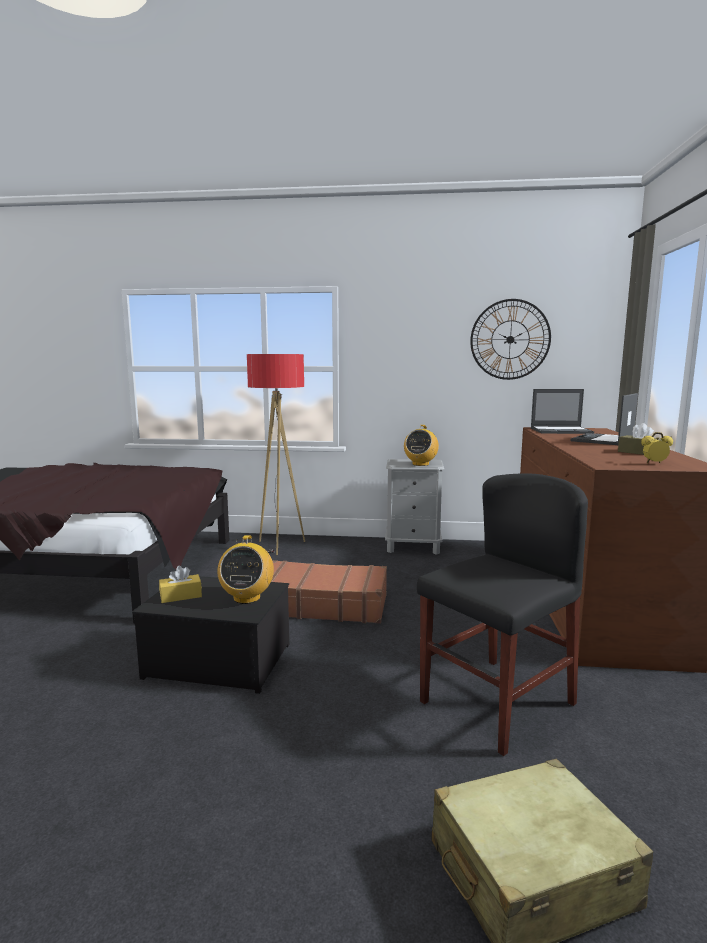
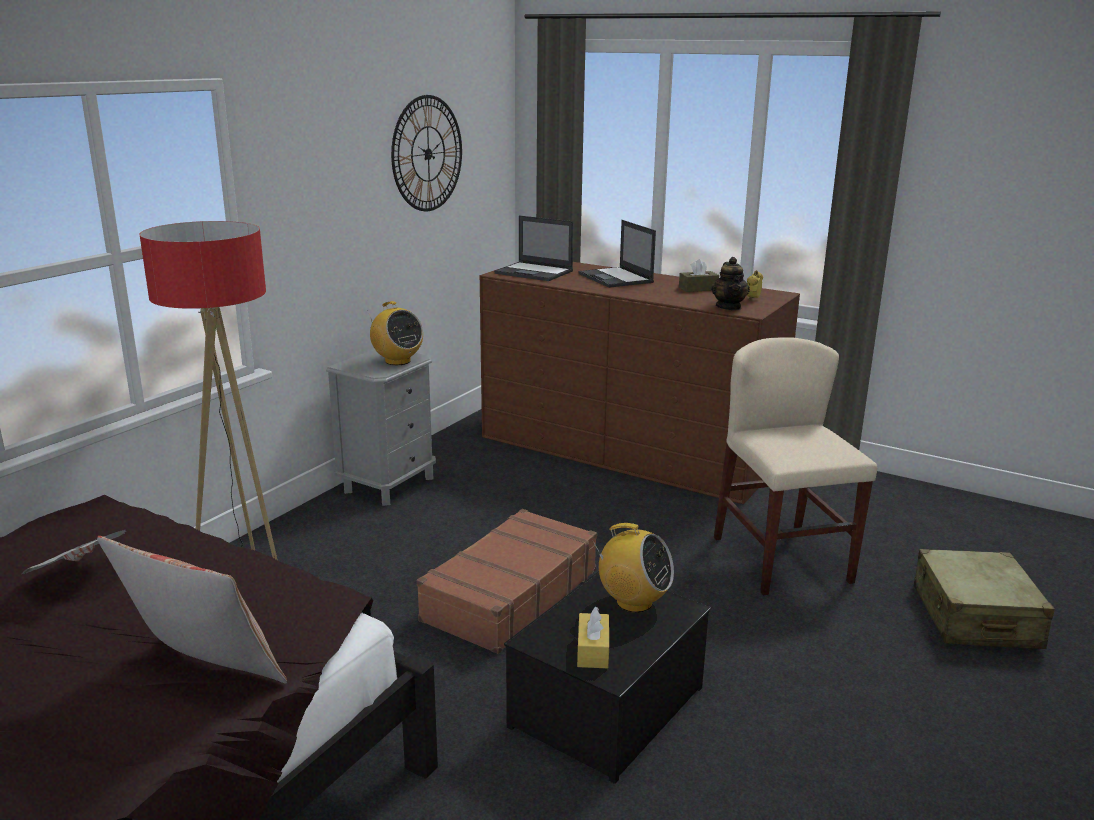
camera: 65 degrees left, 10 degrees up
(64, 501) = (204, 675): none -> pillow
(139, 476) = (79, 576): none -> newspaper
(497, 702) = (781, 559): black chair -> beige chair
(561, 431) = (535, 272): laptop -> laptop turned 90 degrees clockwise
(604, 461) = (729, 307): none -> teapot

